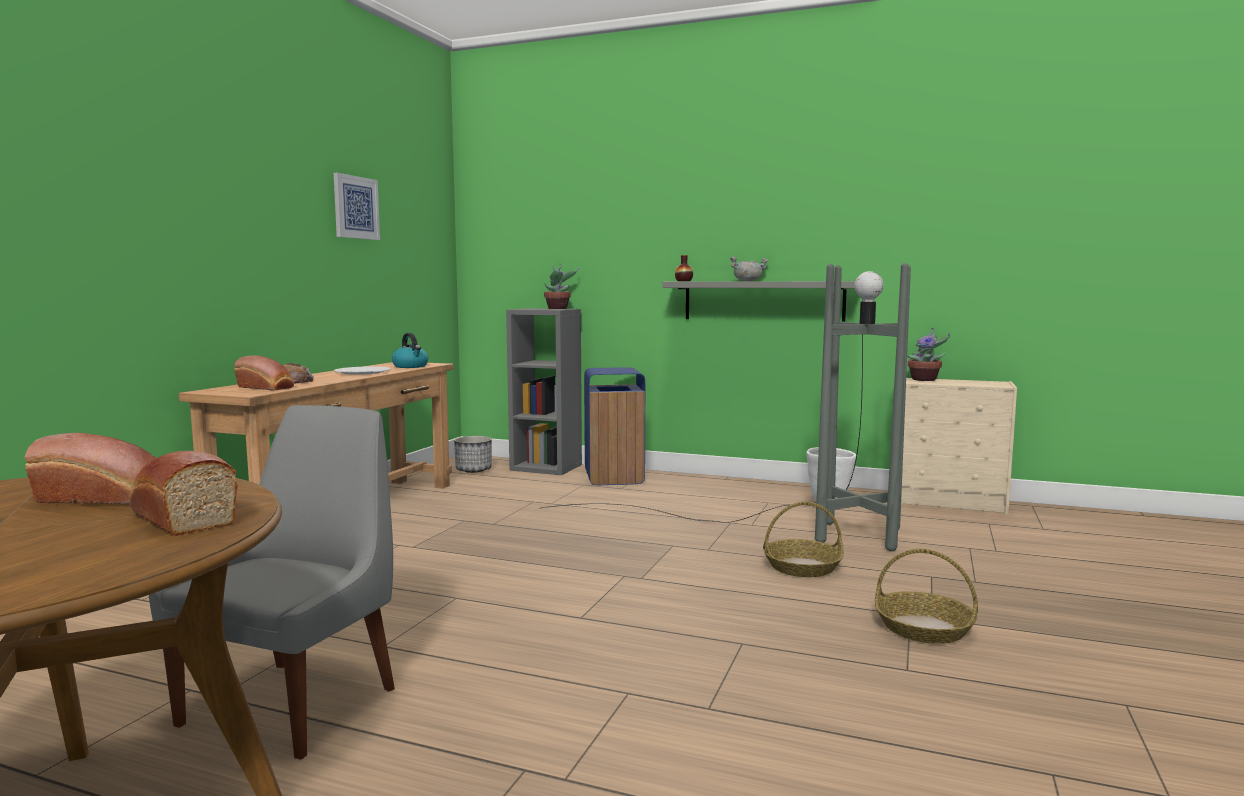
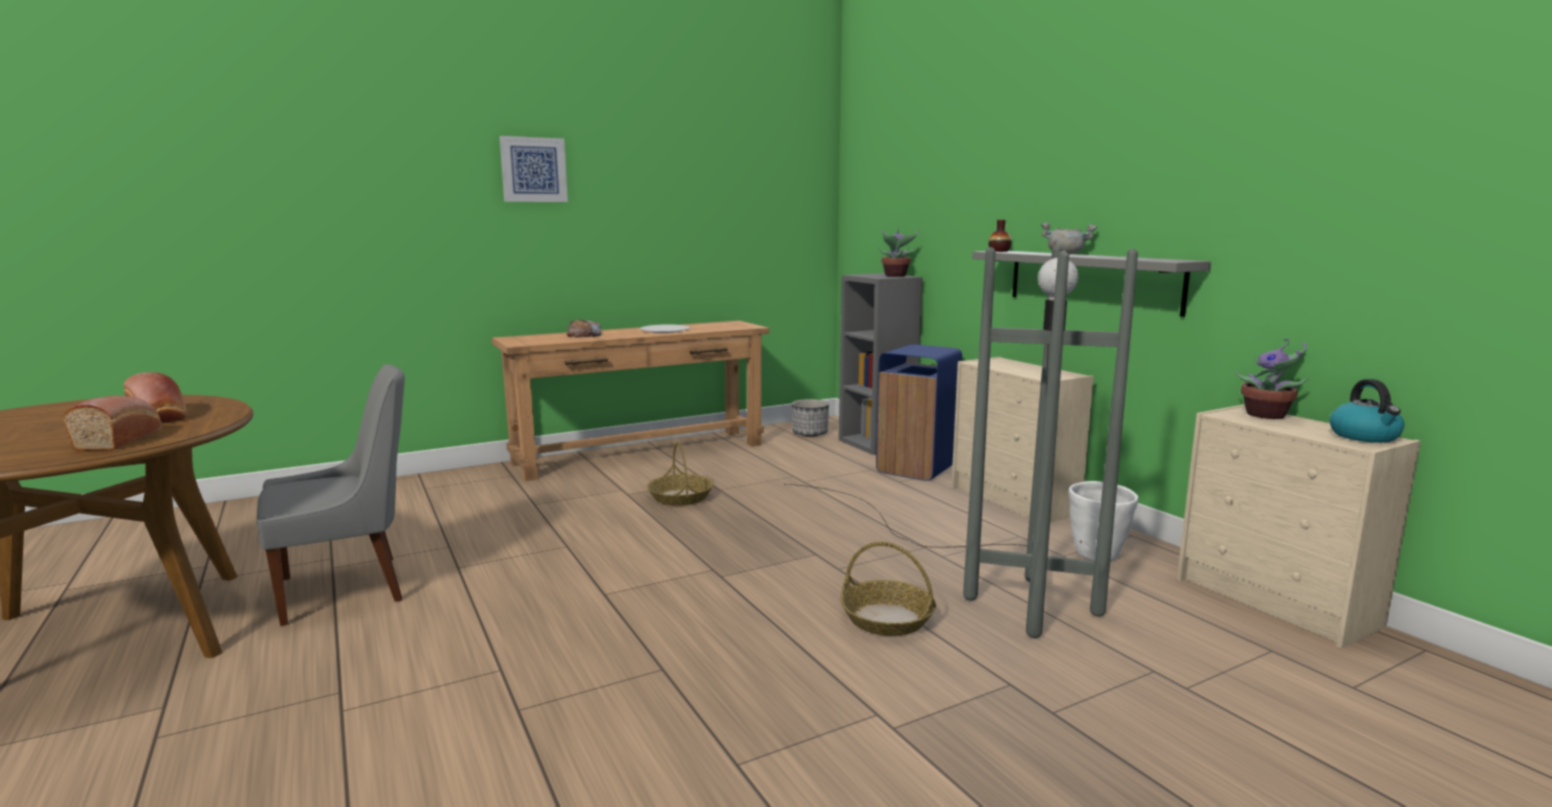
camera: 40 degrees right, 5 degrees up
(267, 387) = (548, 339): bread -> none
(355, 207) = (696, 175): picture -> picture (533, 170)
(411, 366) = (722, 328): kettle -> kettle (1365, 436)
(721, 483) = (1014, 501): none -> beige dresser
(924, 628) = (856, 735): basket -> basket (680, 497)

